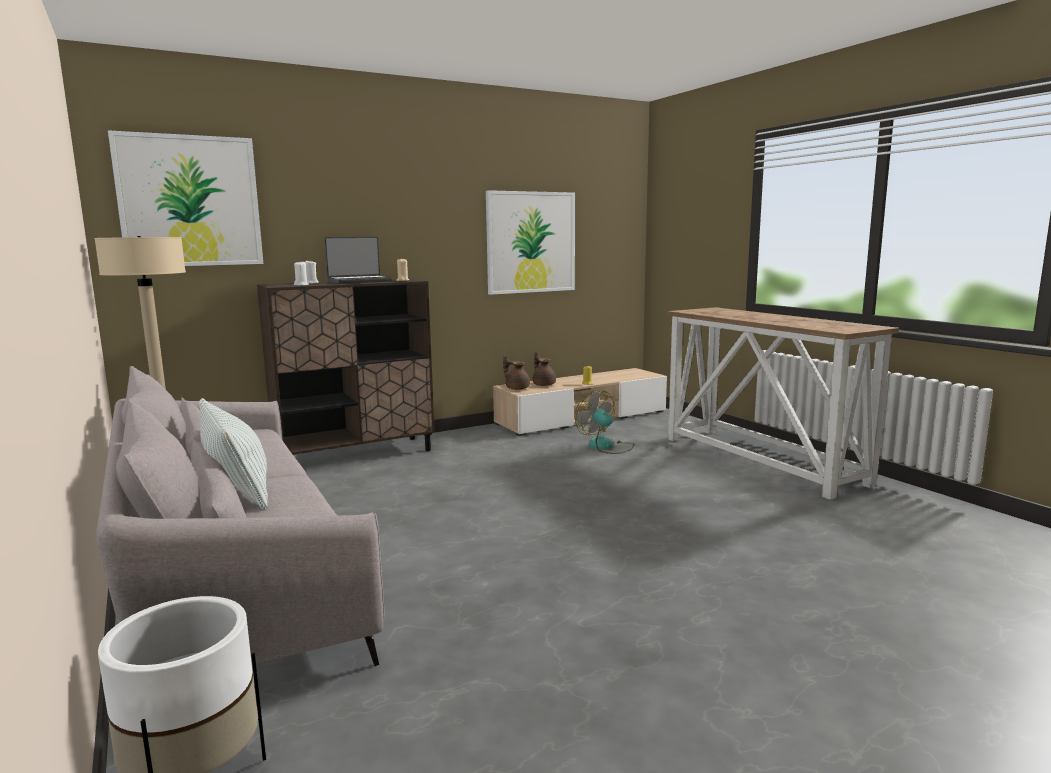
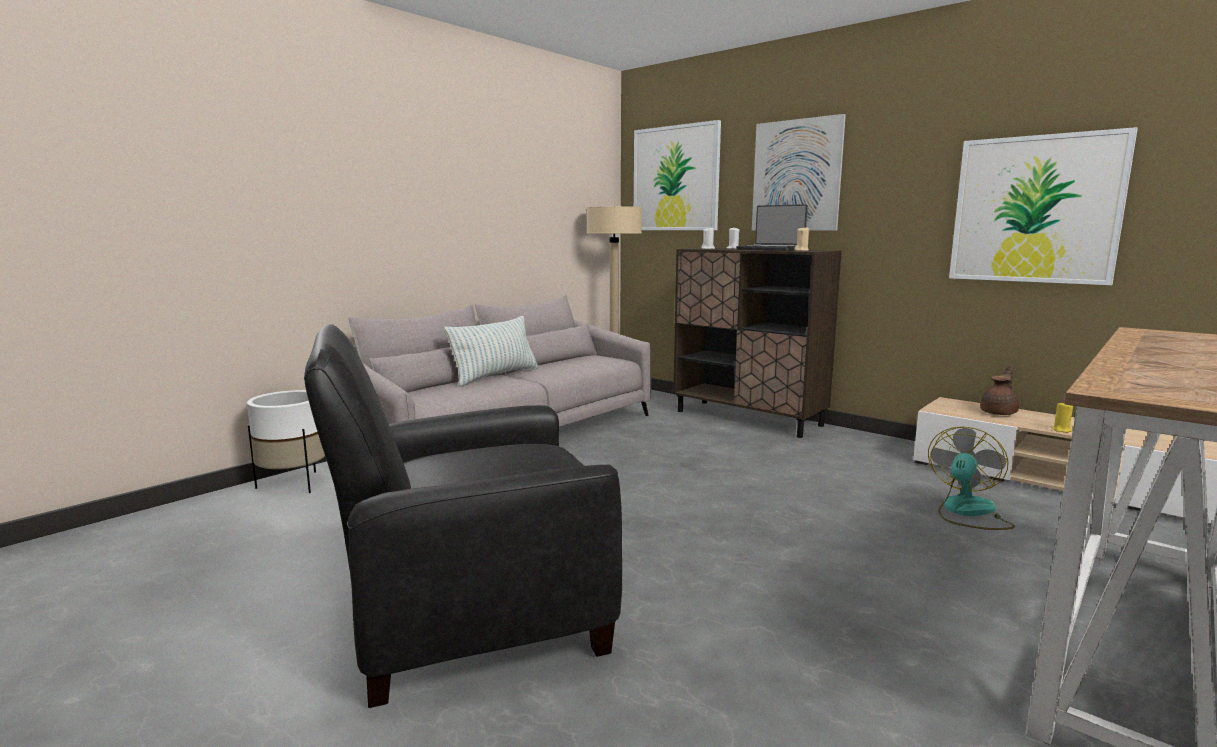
camera: 70 degrees right, 0 degrees up
(351, 208) = (796, 176): none -> picture
(517, 388) = (950, 405): brown teapot -> none
(692, 632) = (472, 613): none -> black armchair

